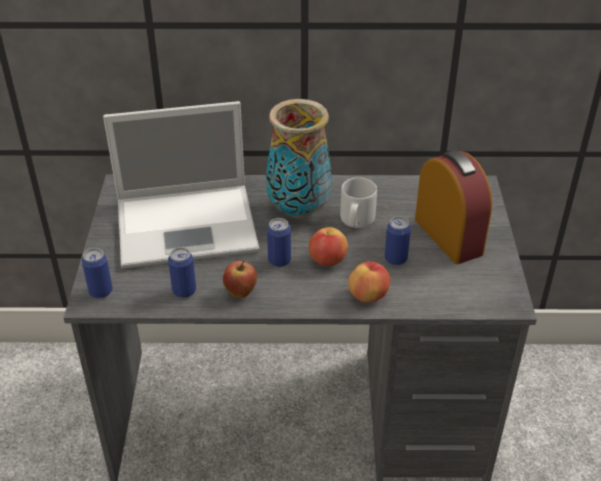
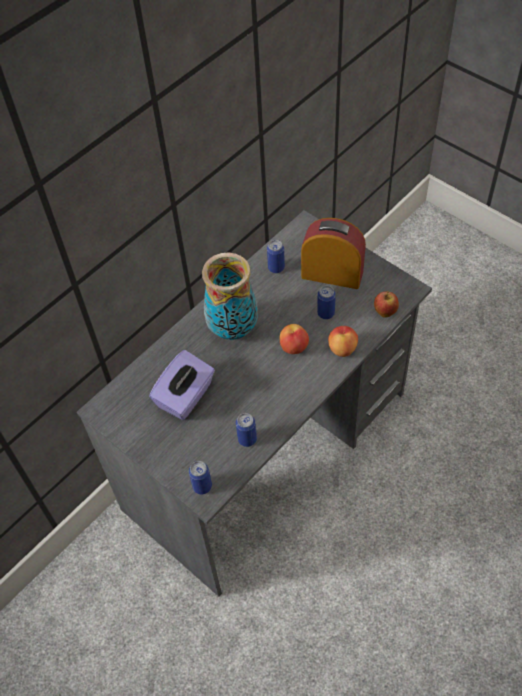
camera: 45 degrees left, 15 degrees up
(189, 225) = (186, 396): laptop -> purple tissue box
(241, 292) = (278, 410): apple -> apple (385, 312)
(279, 260) = (269, 371): can -> can (276, 268)
(356, 220) = (273, 307): grey mug -> none

